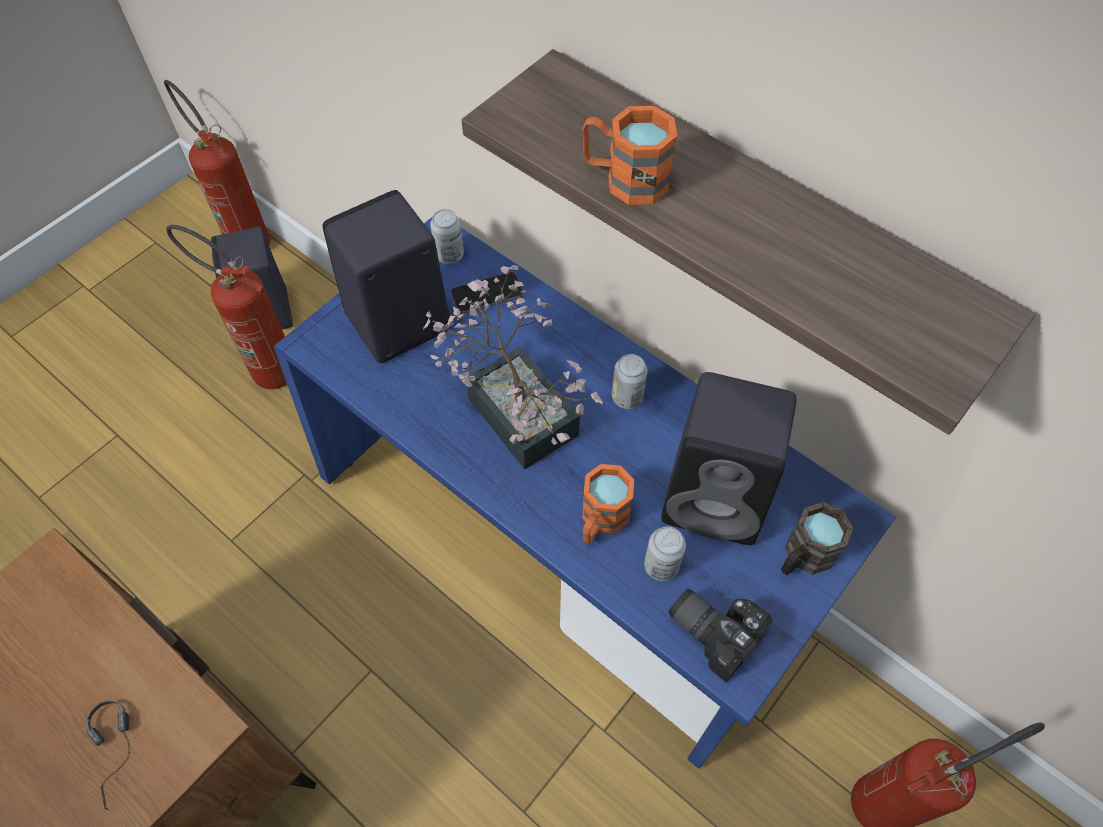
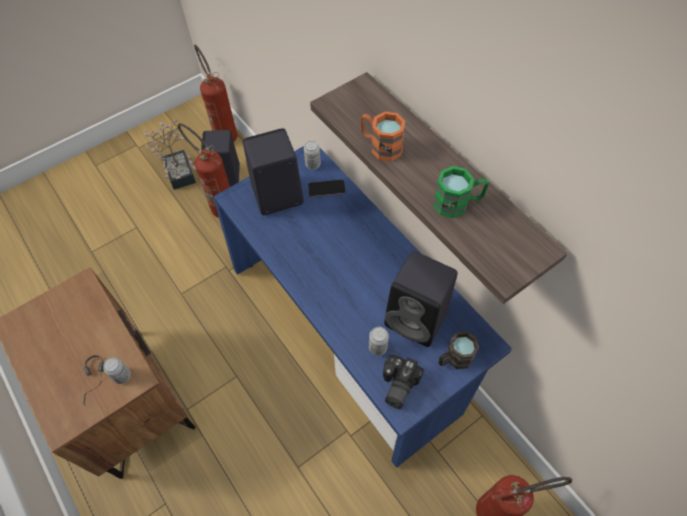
camera: 15 degrees right, 0 degrees up
(516, 406) = (326, 250): potted plant -> potted plant (180, 170)
(600, 520) = (353, 318): orange mug -> none
(627, 397) = (385, 257): can -> can (122, 376)
(715, 629) = (396, 385): camera -> camera turned 120 degrees counterclockwise
(805, 260) = (458, 203): none -> green mug

